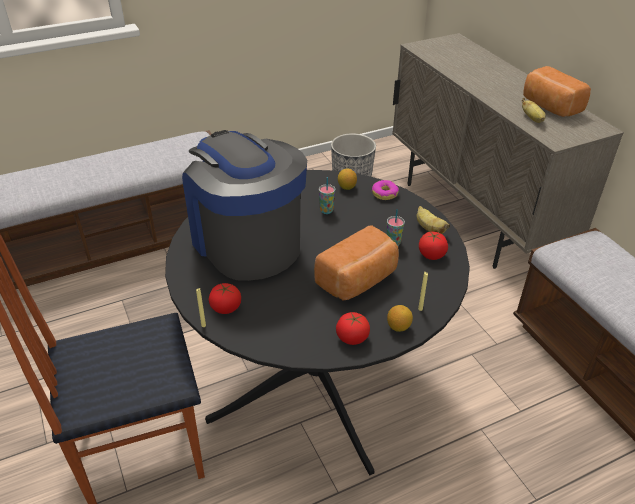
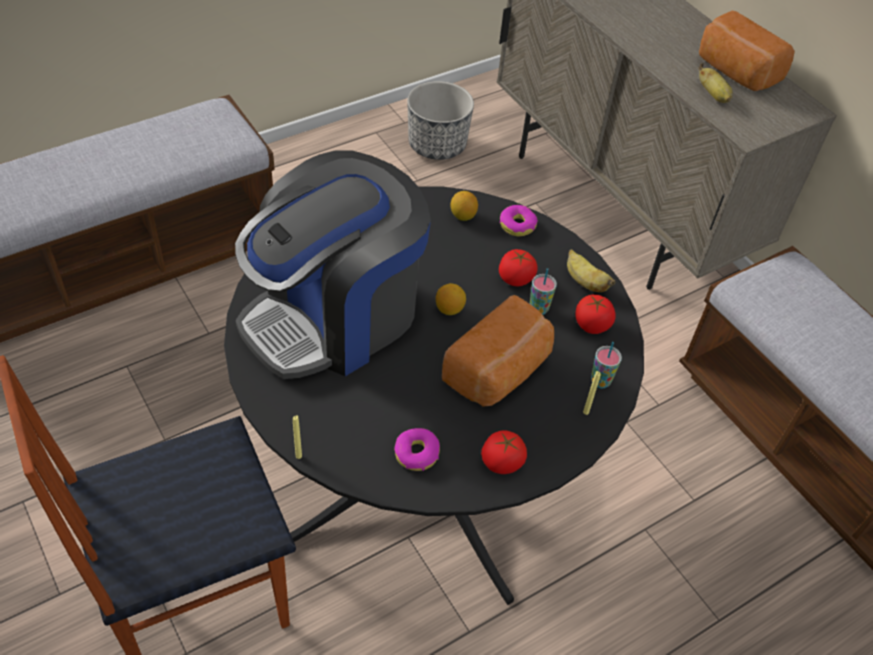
camera: 10 degrees left, 10 degrees up
(226, 307) = (324, 426): tomato -> tomato (515, 278)
(246, 242) = (334, 316): coffee machine -> coffee machine turned 90 degrees counterclockwise
(289, 329) = (416, 454): none -> donut
(326, 211) = (440, 258): cup -> cup (600, 381)
(398, 327) = (560, 441): lemon -> lemon (449, 309)

